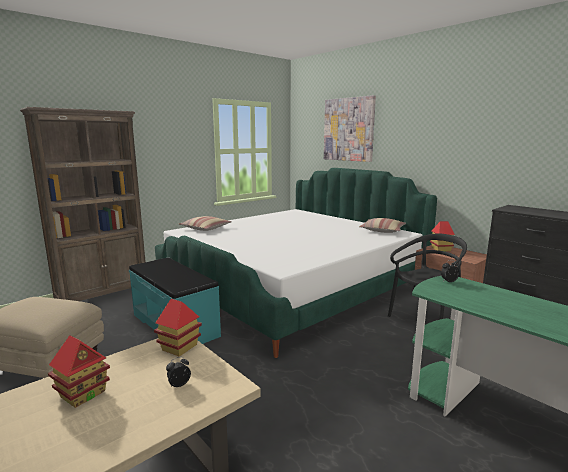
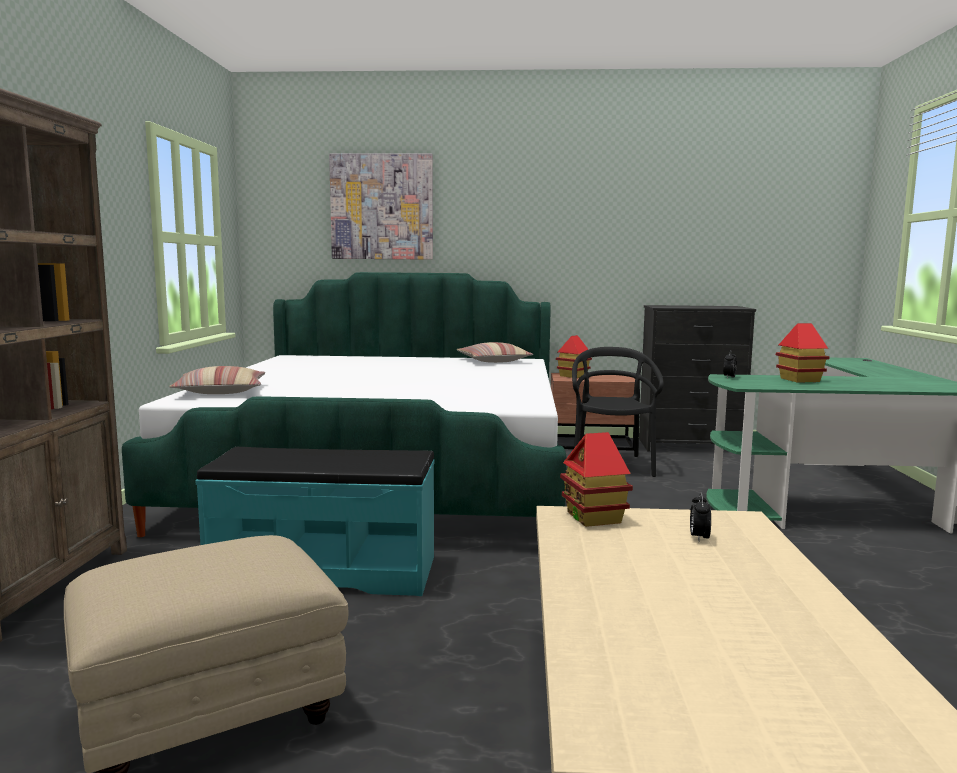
camera: 45 degrees left, 5 degrees down
(83, 394) = (643, 587): toy house -> toy house (799, 380)

